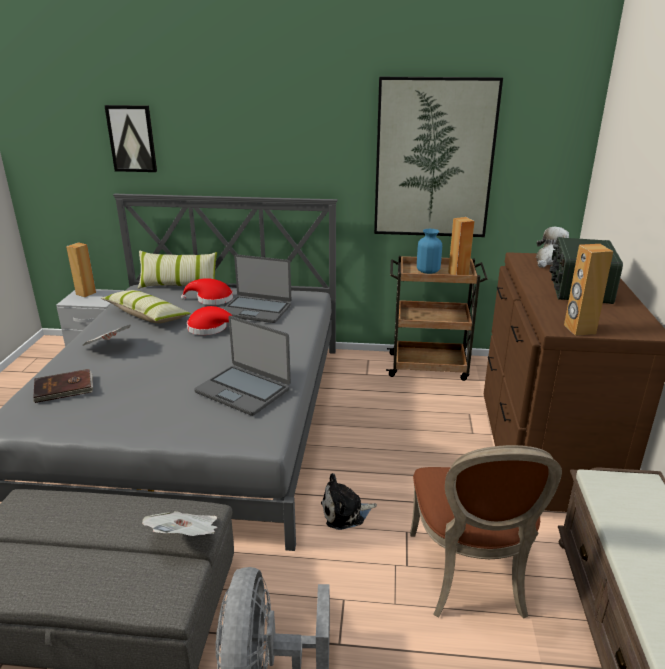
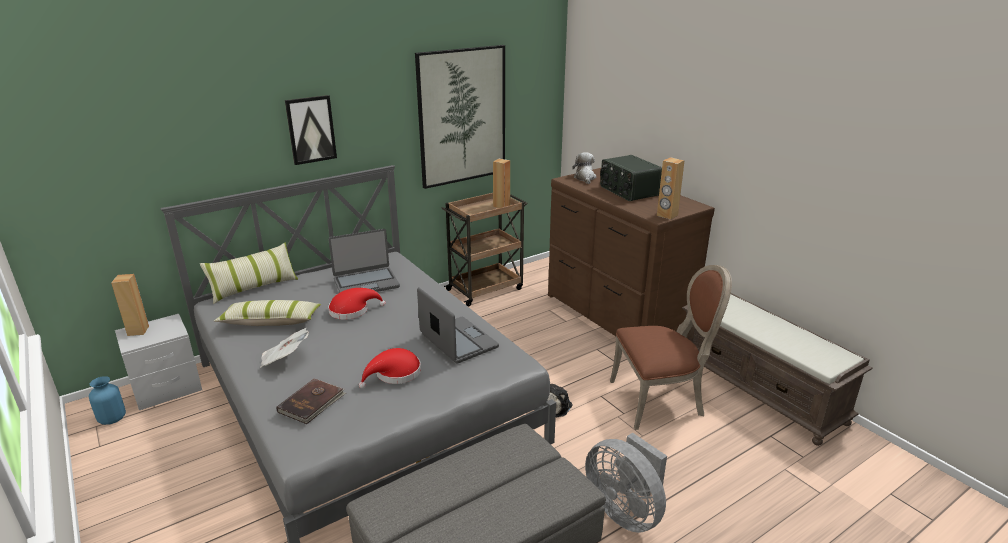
camera: 40 degrees left, 0 degrees up
(132, 138) = (174, 144): picture -> picture (311, 129)
(186, 537) = (534, 452): newspaper -> none
(211, 299) = (309, 288): red hat -> red hat (395, 374)
(243, 390) = (458, 341): laptop -> laptop turned 120 degrees counterclockwise
(428, 271) = (478, 209): blue vase -> blue vase (112, 418)
(471, 576) = (660, 400): brown chair -> brown chair turned 60 degrees counterclockwise

